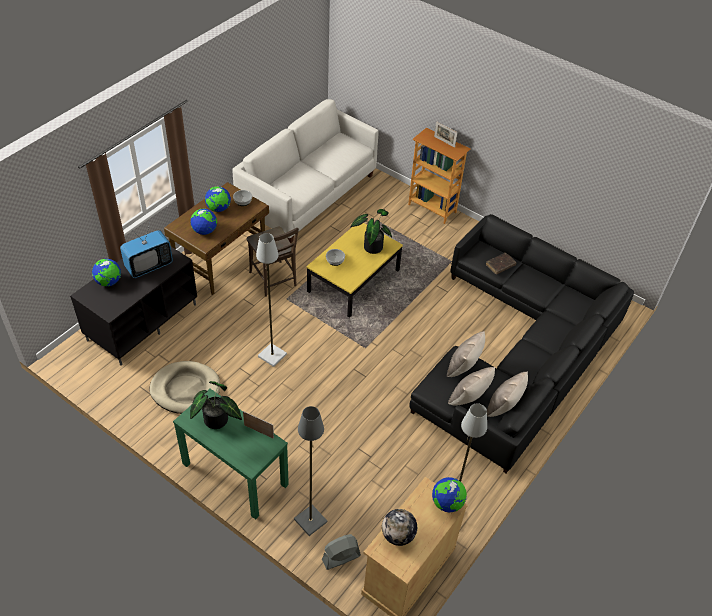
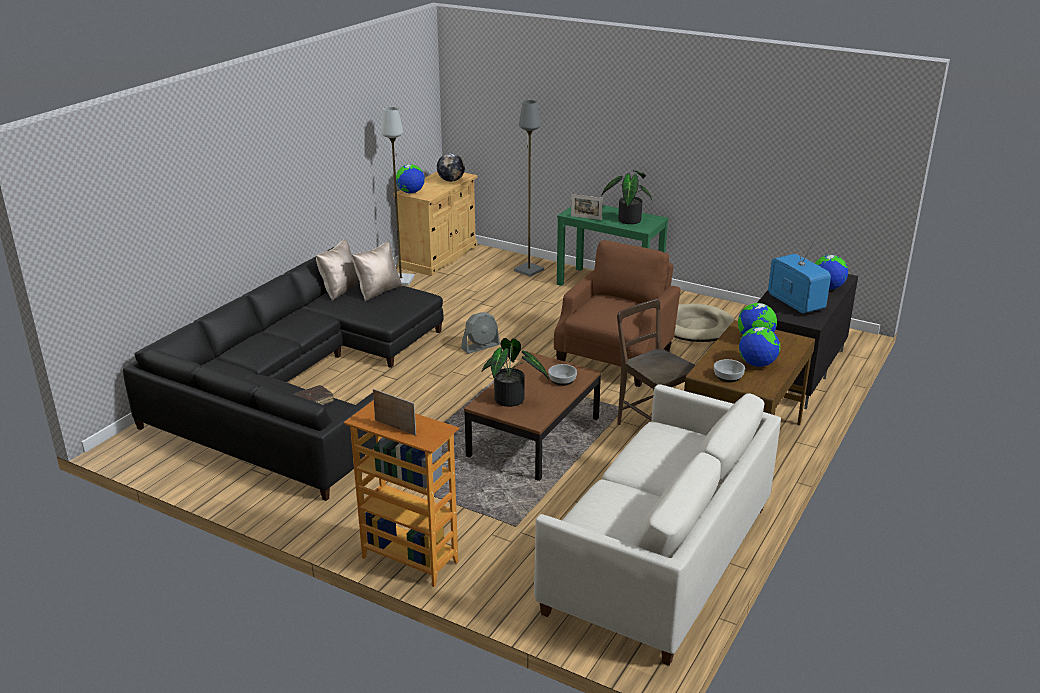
camera: 175 degrees right, 20 degrees down
(149, 266) = (795, 303): television -> television turned 105 degrees clockwise
(271, 355) = (615, 358): grey floor lamp -> brown armchair
(341, 557) = (497, 258): grey fan -> grey fan (480, 346)
(354, 281) = (534, 437): yellow coffee table -> brown coffee table
(464, 367) = (381, 312): beige pillow -> none

